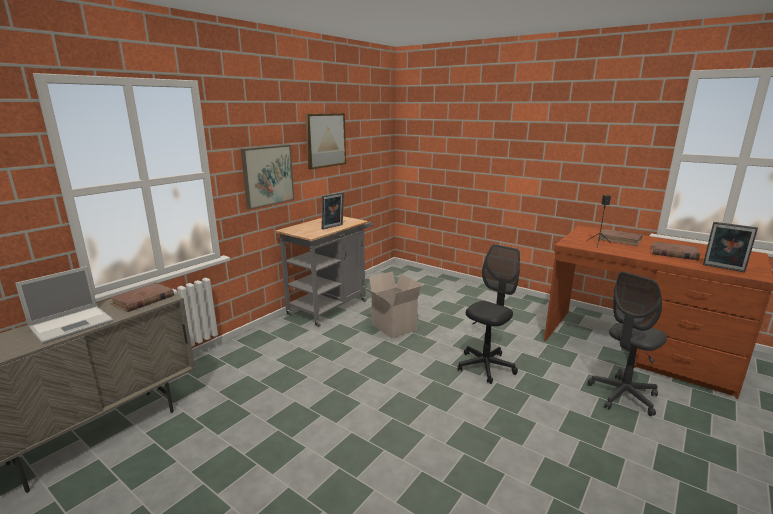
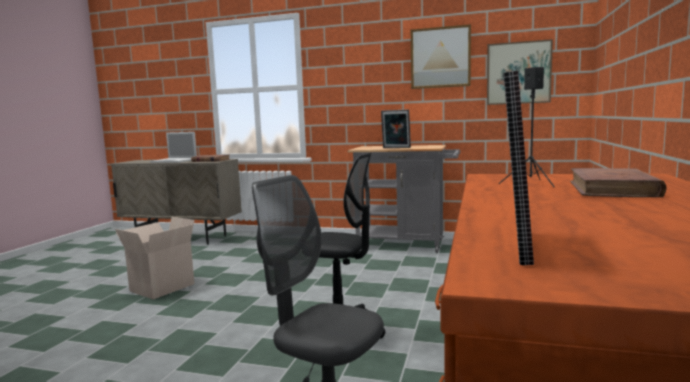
camera: 70 degrees right, 10 degrees down
(267, 175) = (359, 92): picture -> picture (518, 73)
(392, 327) = (391, 273): cardboard box -> cardboard box (162, 287)
(673, 253) = (584, 214): brown book -> none

